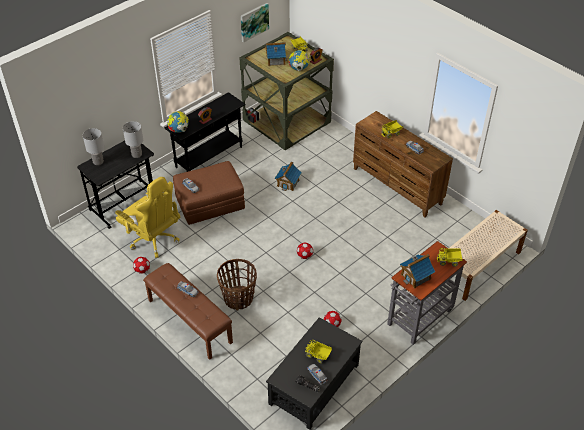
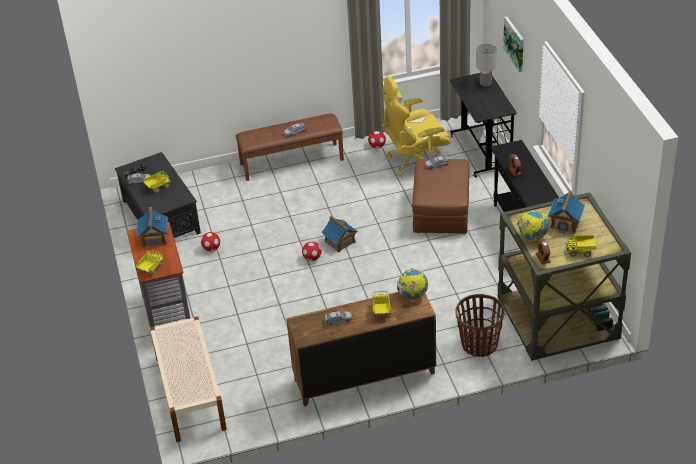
camera: 120 degrees right, 5 degrees down
(137, 155) = (480, 110): grey table lamp -> none
(179, 130) = (508, 148): globe -> globe (413, 295)
(238, 298) = (293, 197): basket -> basket (479, 344)
(254, 22) = (611, 178): picture -> picture (515, 43)
(288, 183) = (435, 281): toy house -> toy house (340, 242)

